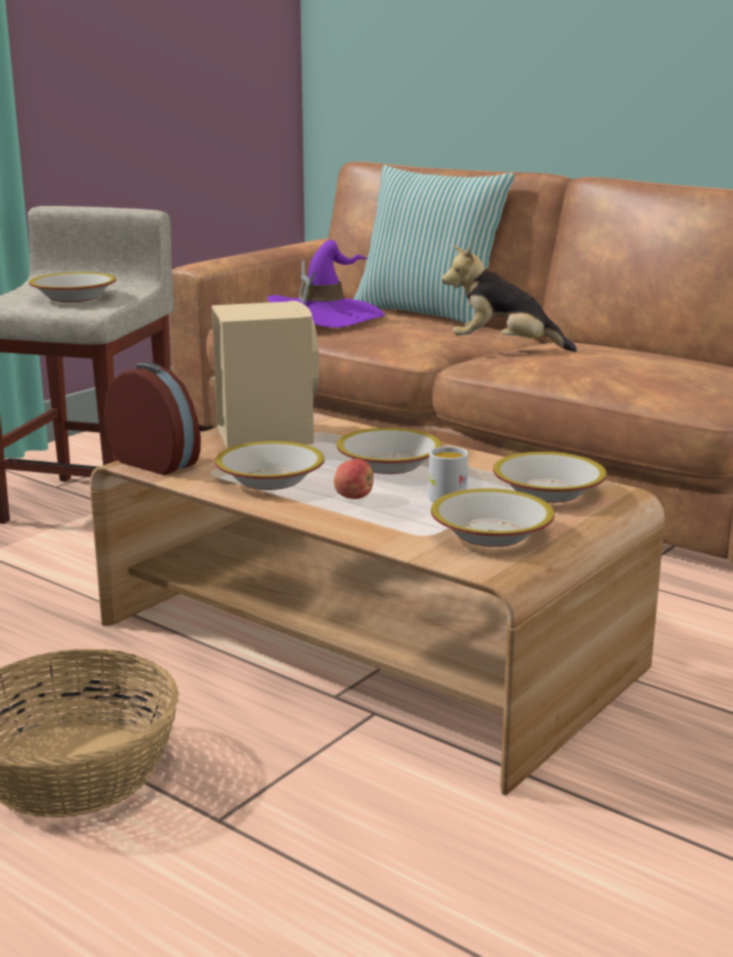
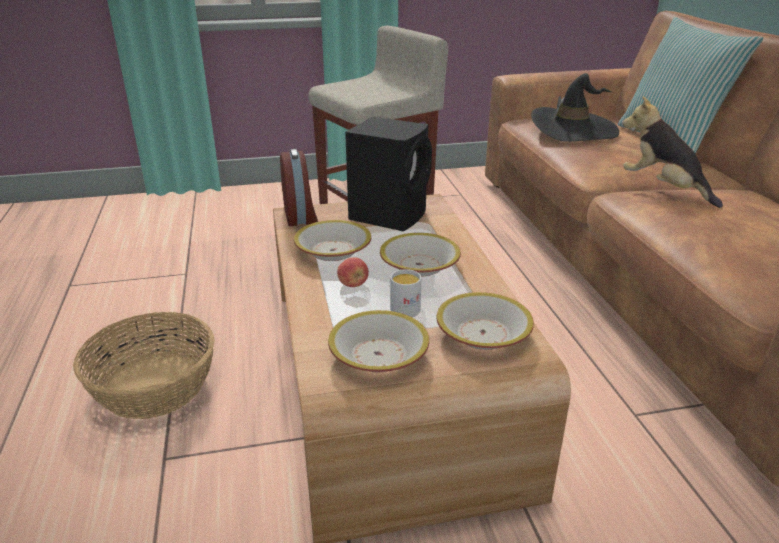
camera: 40 degrees right, 10 degrees up
(73, 297) = (369, 90): bowl -> none
(265, 435) = (390, 214): beige speaker -> black speaker
(326, 316) = (573, 129): purple hat -> black hat

